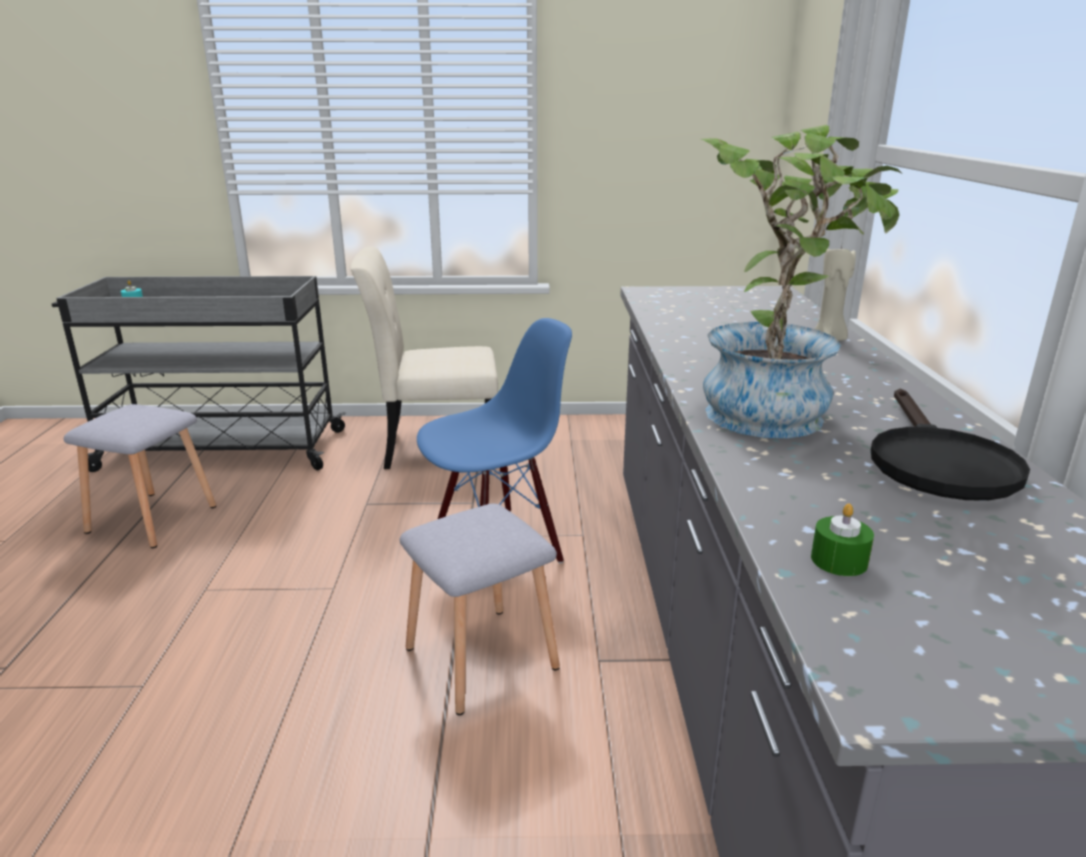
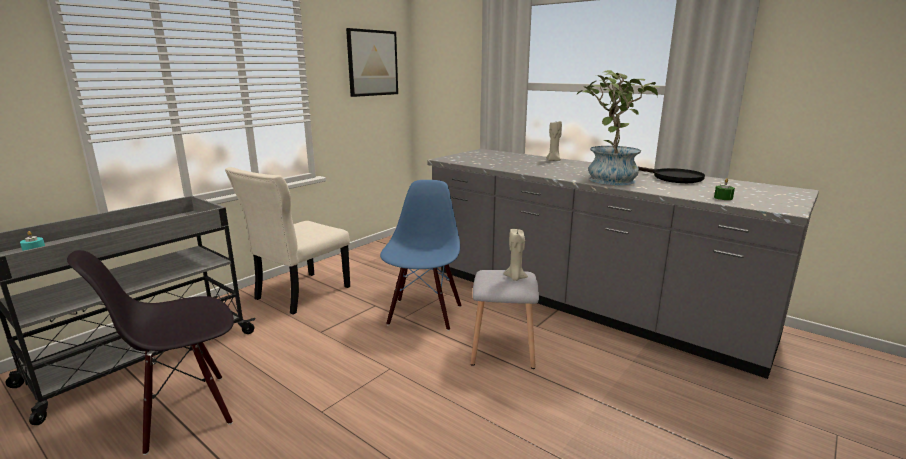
camera: 50 degrees left, 5 degrees down
(153, 518) = (186, 411): grey stool -> black chair
(486, 538) = (515, 278): none -> beige candle
(684, 96) = (372, 63): none -> picture

